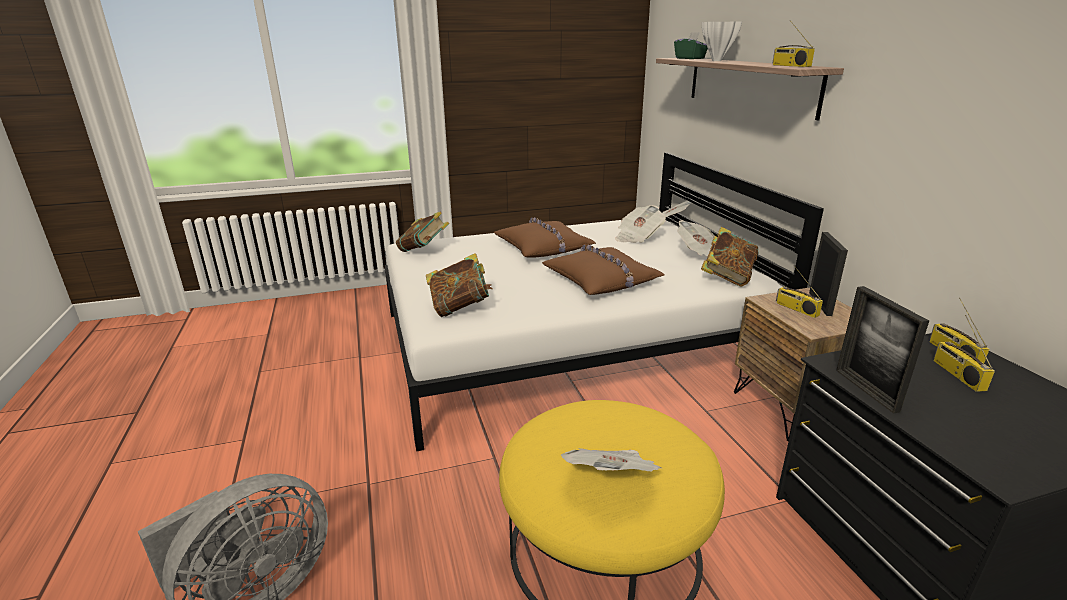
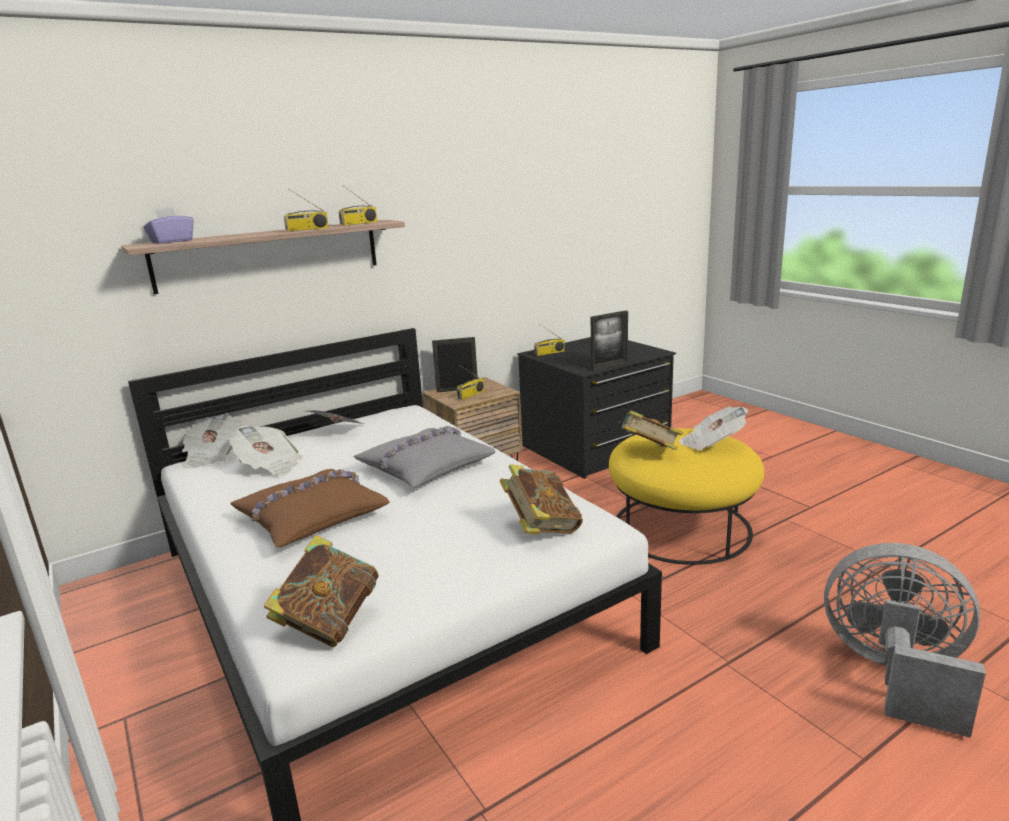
camera: 105 degrees left, 5 degrees down
(602, 280) = (425, 467): brown pillow -> grey pillow
(690, 58) = (172, 241): green tissue box -> purple tissue box
(717, 61) = (244, 235): white vase -> none
(727, 277) = (402, 419): book -> book (648, 452)
(957, 374) = (573, 353): radio -> radio (307, 229)

